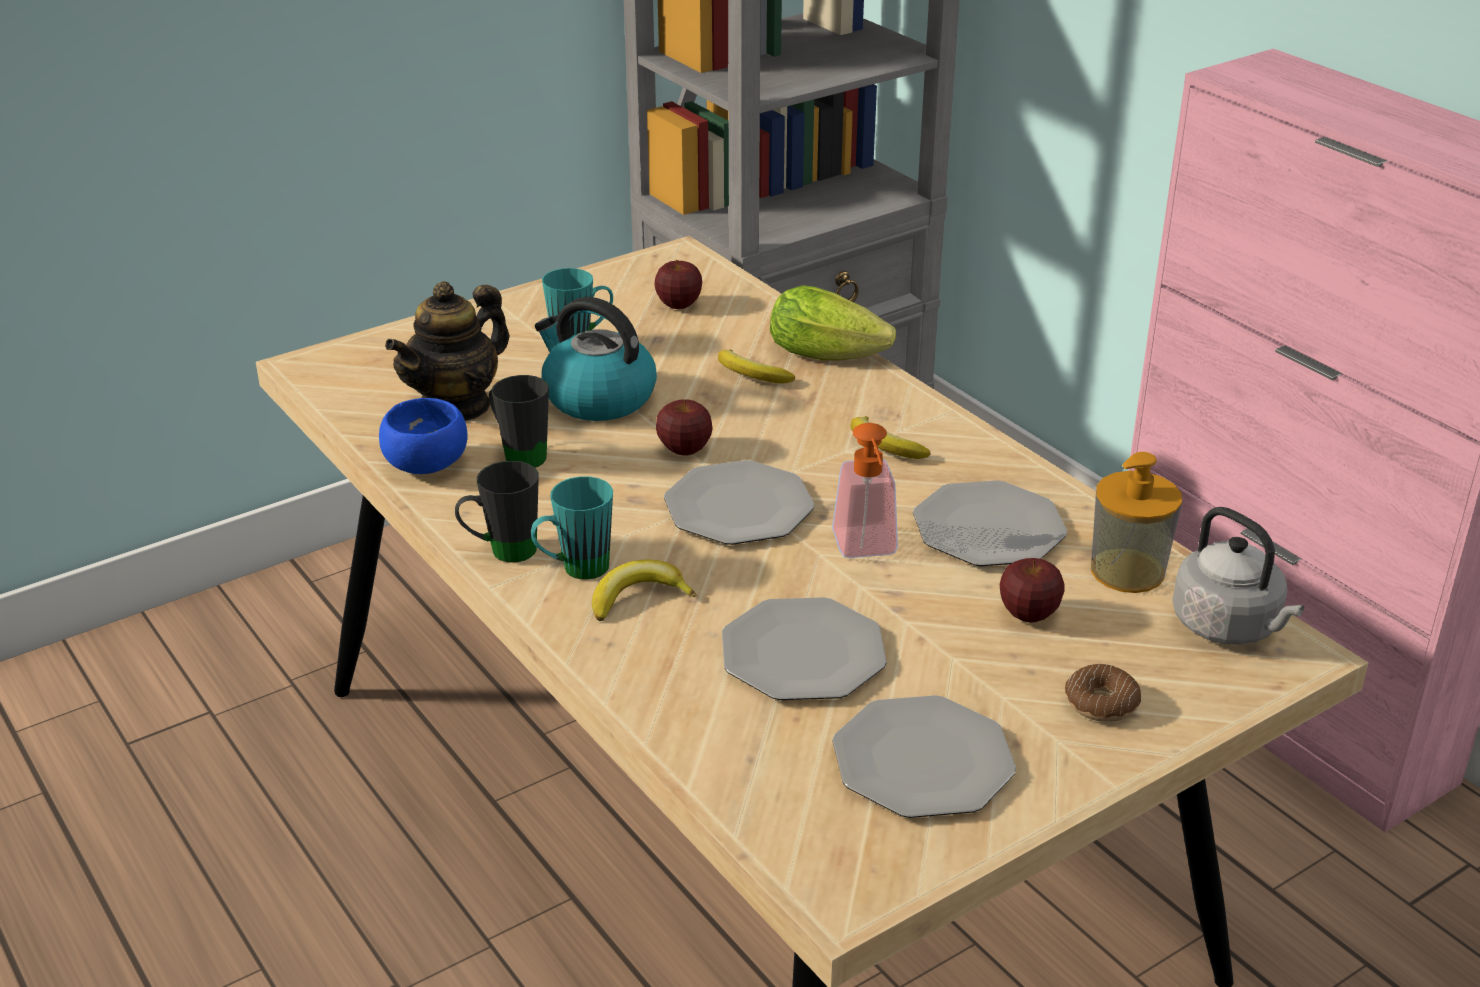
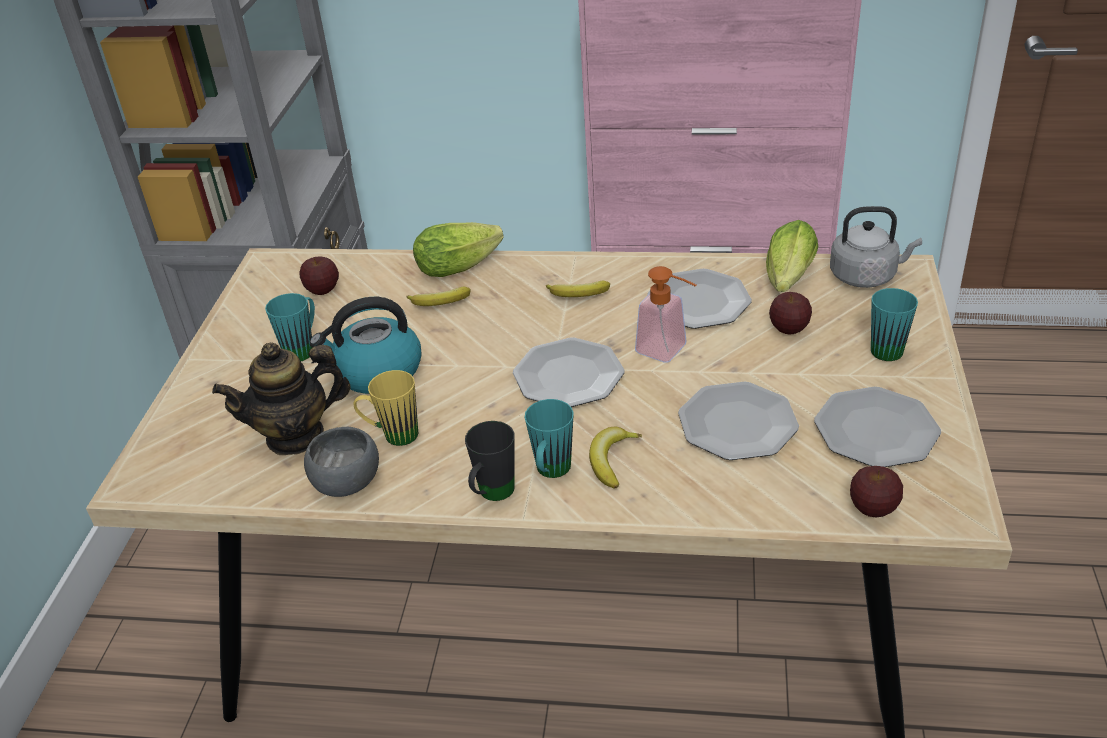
camera: 45 degrees left, 5 degrees up
(429, 465) = (348, 482): blue bowl -> grey bowl
(456, 405) = (295, 436): teapot -> teapot turned 75 degrees clockwise
(519, 454) = (392, 435): black mug -> yellow mug
(684, 450) = (482, 366): apple -> apple (873, 509)
(1101, 703) = (886, 346): donut -> turquoise mug
(1127, 571) = (787, 280): soap dispenser -> lettuce

